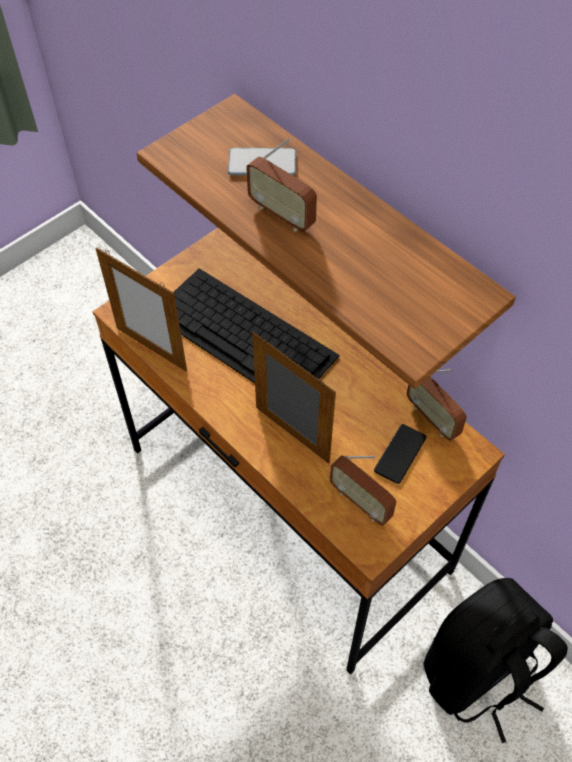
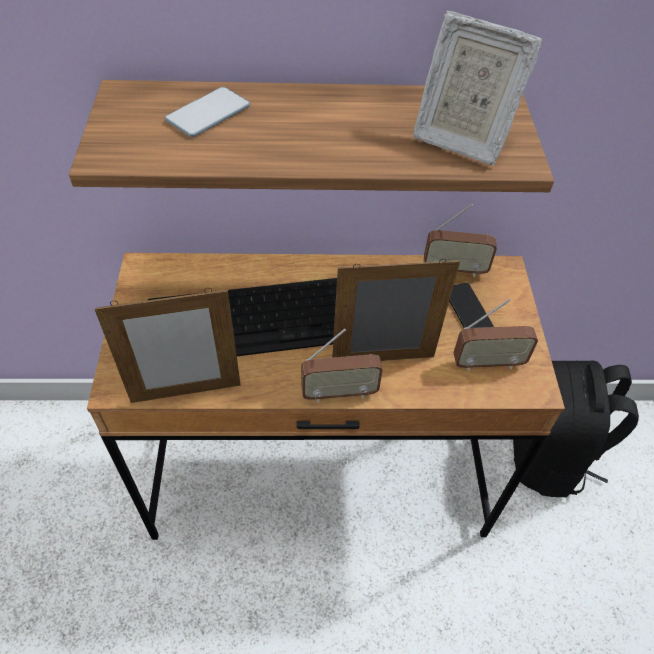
camera: 50 degrees left, 5 degrees down
(282, 215) = (283, 138): radio -> radio (339, 392)
(398, 301) = (459, 138): none -> picture frame

